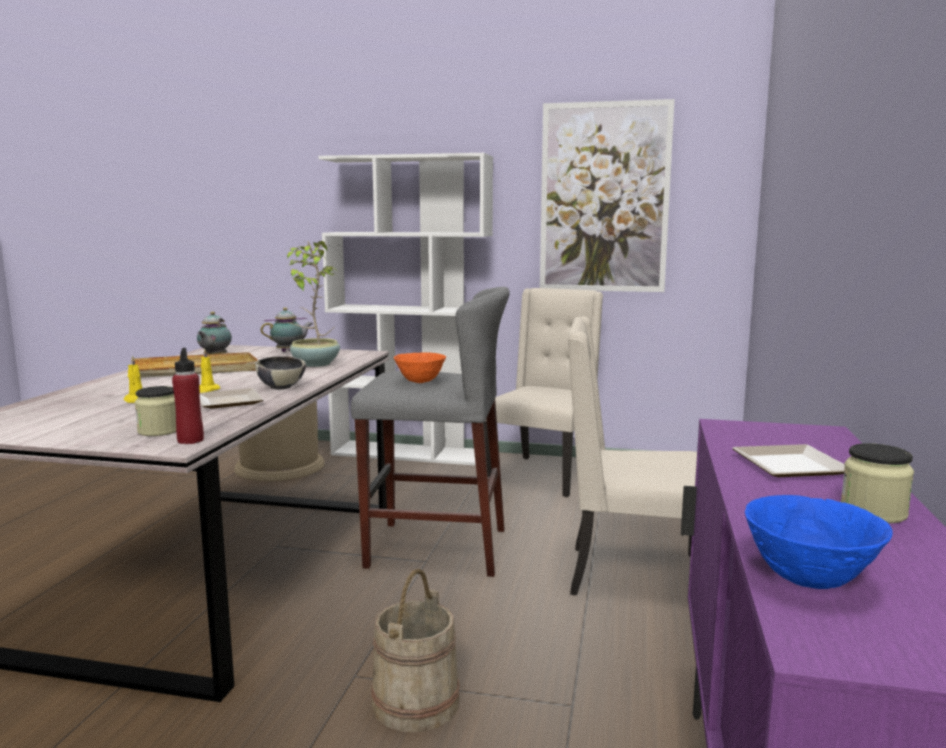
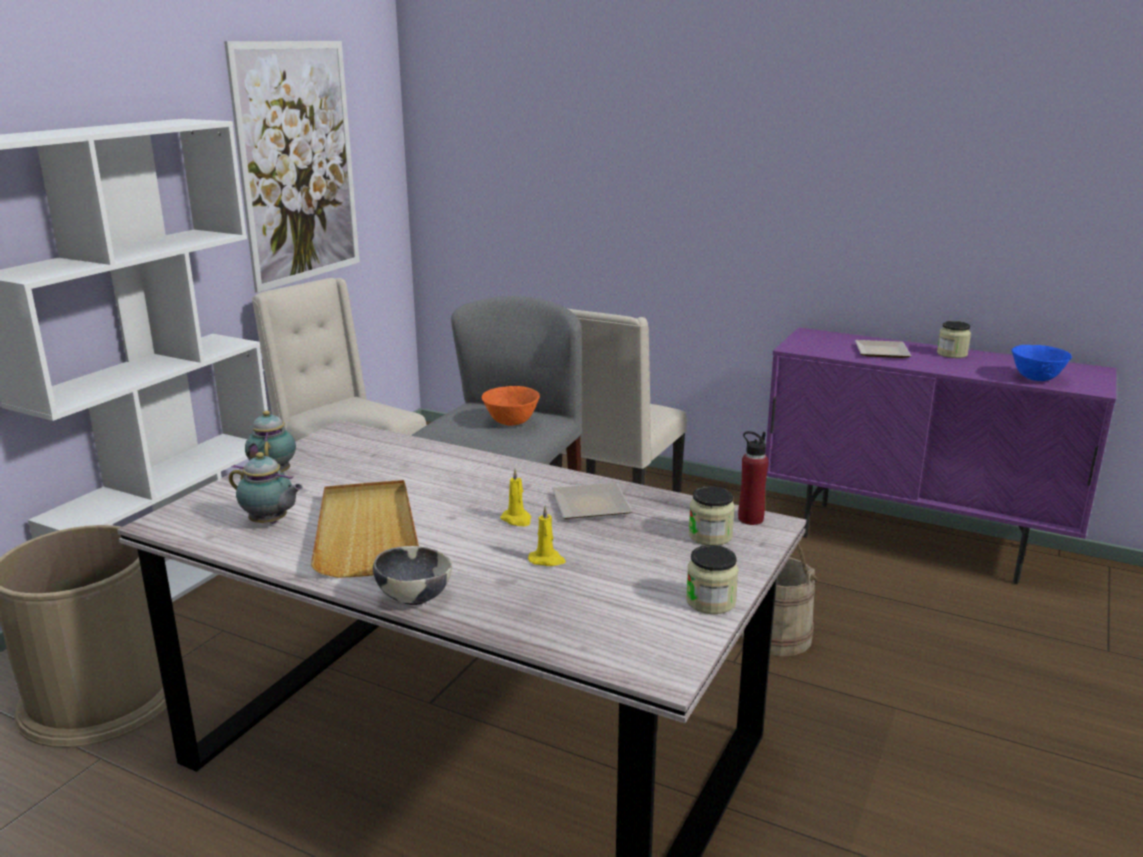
camera: 75 degrees left, 10 degrees up
(39, 435) = (710, 601): none -> jar
(281, 387) = (527, 480): bowl -> bowl (413, 597)
(314, 364) = (394, 461): potted plant -> none

